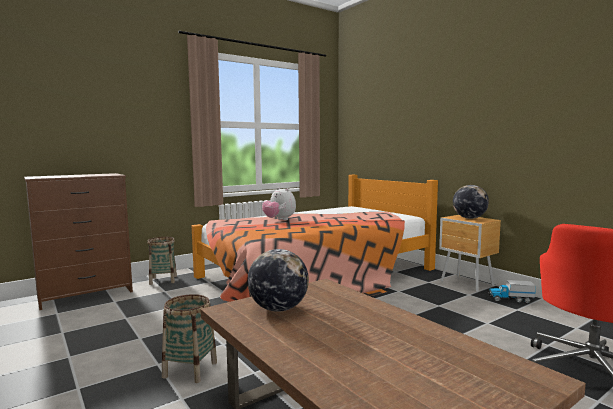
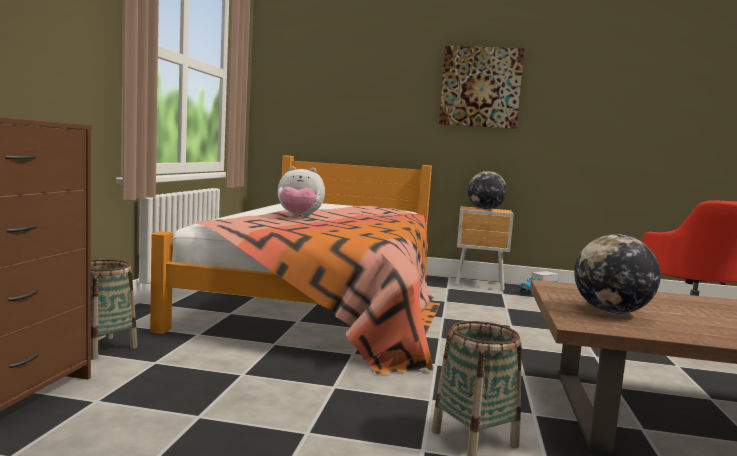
camera: 45 degrees left, 0 degrees up
(474, 111) = (480, 87): none -> picture

